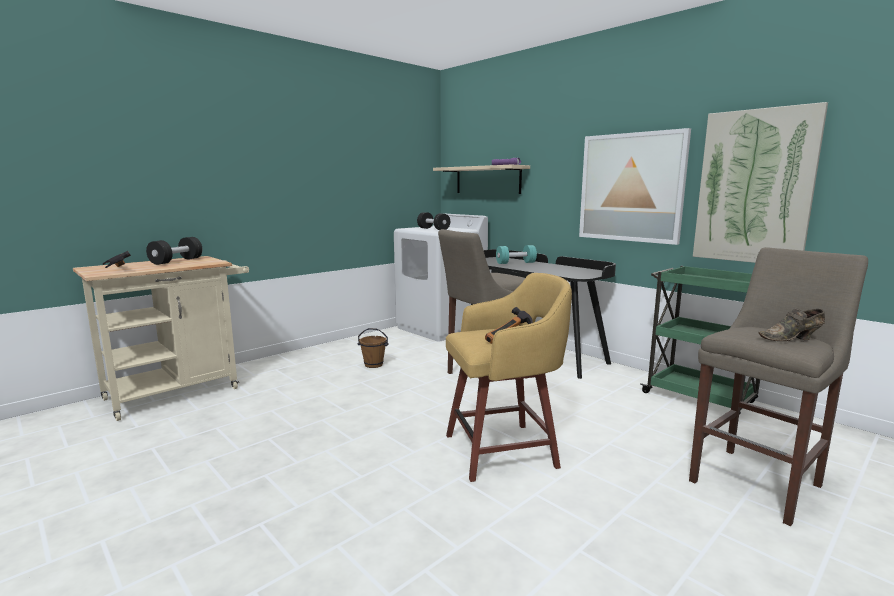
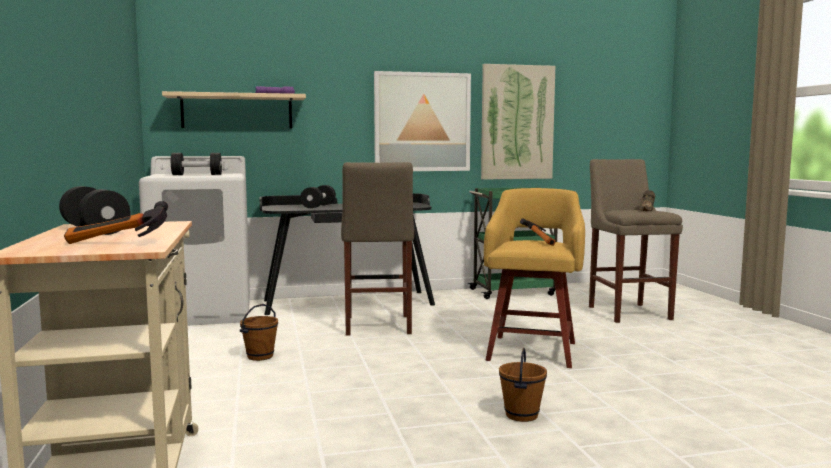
camera: 60 degrees left, 5 degrees down
(320, 480) = (521, 415): none -> brown bucket
(515, 263) = (318, 206): turquoise dumbbell -> black dumbbell

